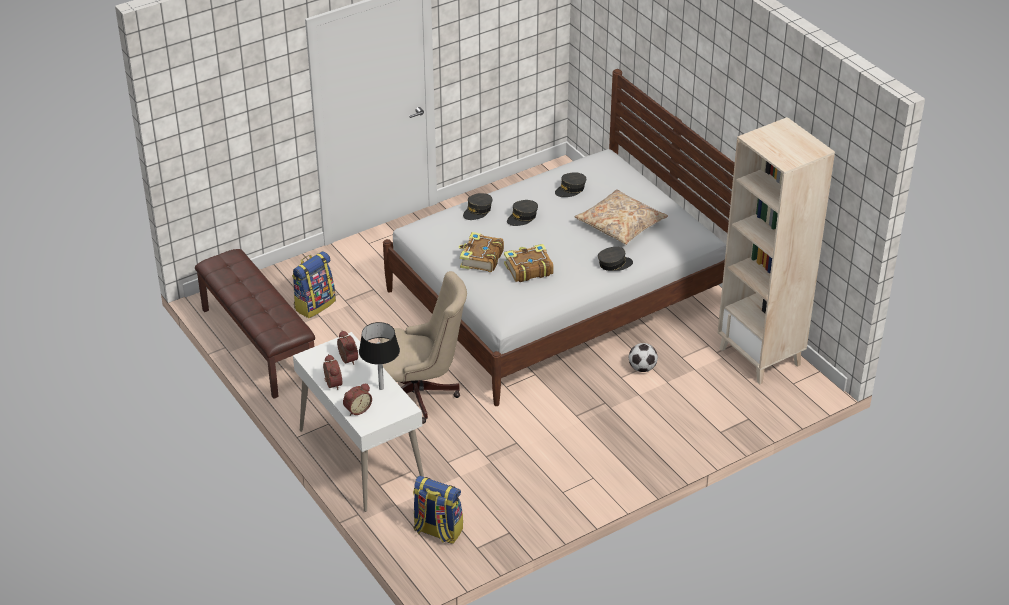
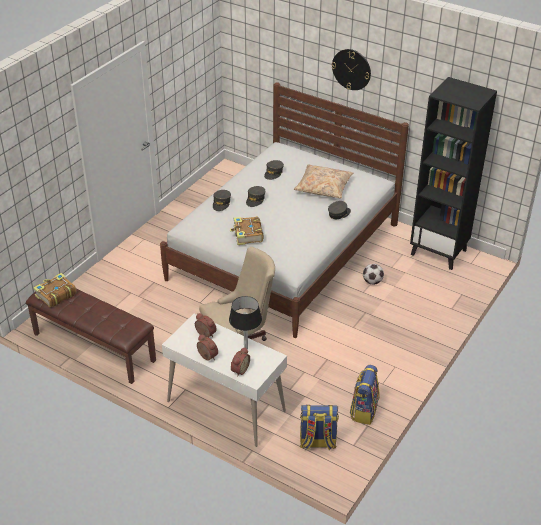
camera: 25 degrees left, 0 degrees up
(314, 304) = (118, 305): backpack -> backpack (363, 410)
(528, 269) = (285, 233): book -> book (55, 295)
(696, 75) = (351, 69): none -> wall clock
(760, 357) = (439, 252): beige bookcase -> black bookcase

